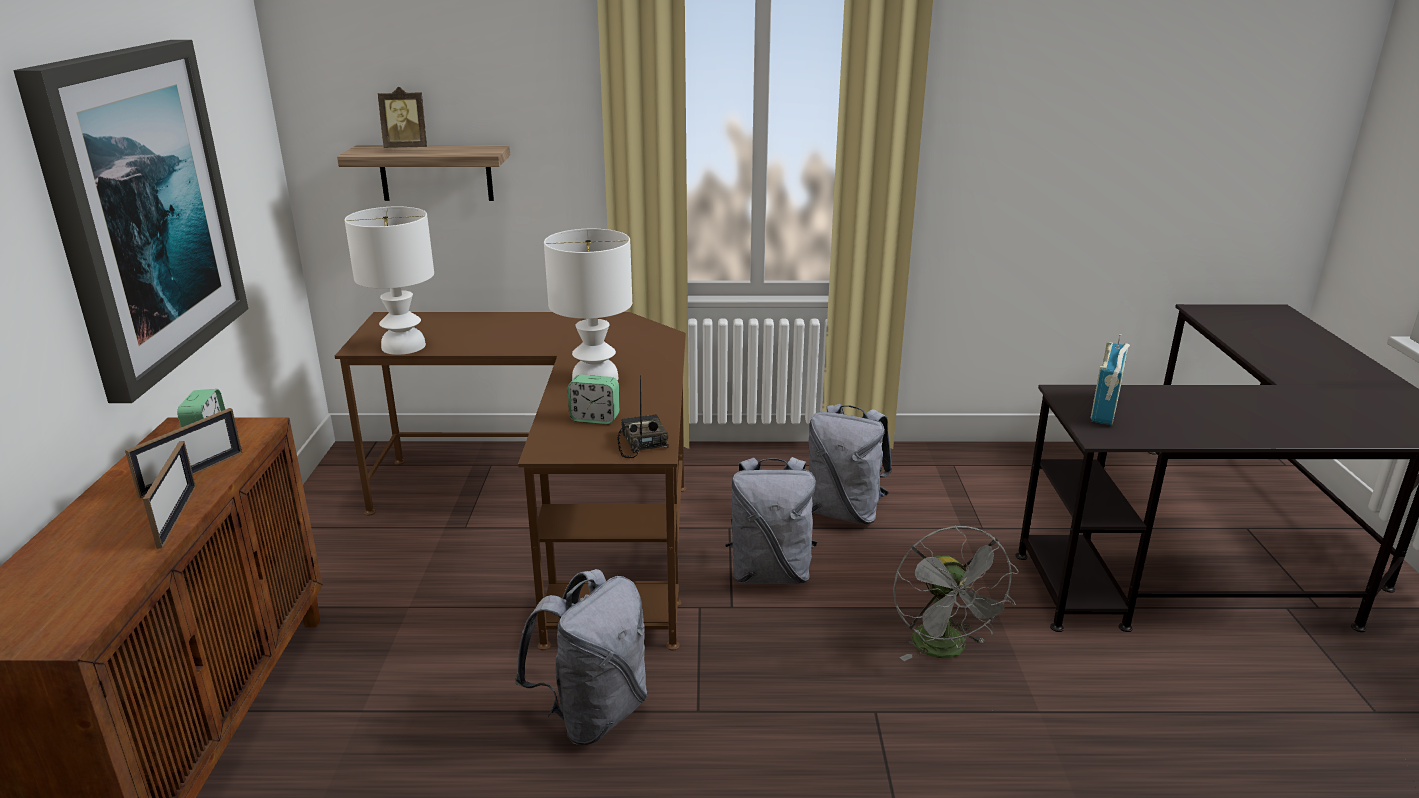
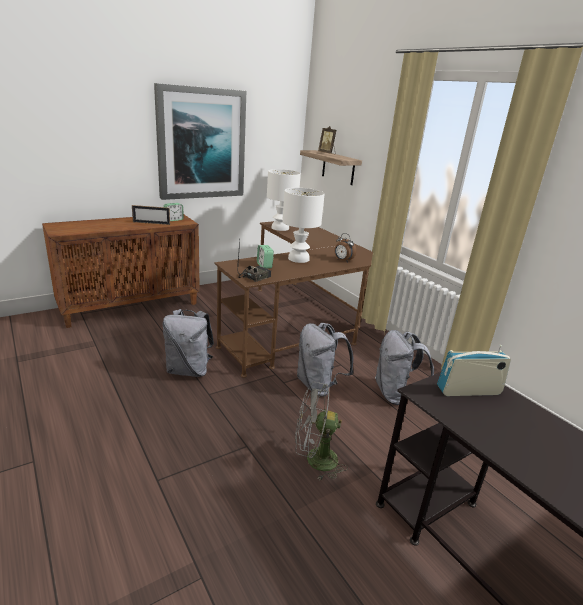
camera: 55 degrees right, 0 degrees up
(177, 516) = (126, 227): picture frame -> none
(644, 346) = (342, 260): none -> alarm clock
(945, 650) = (314, 460): grey fan -> grey fan turned 45 degrees clockwise

